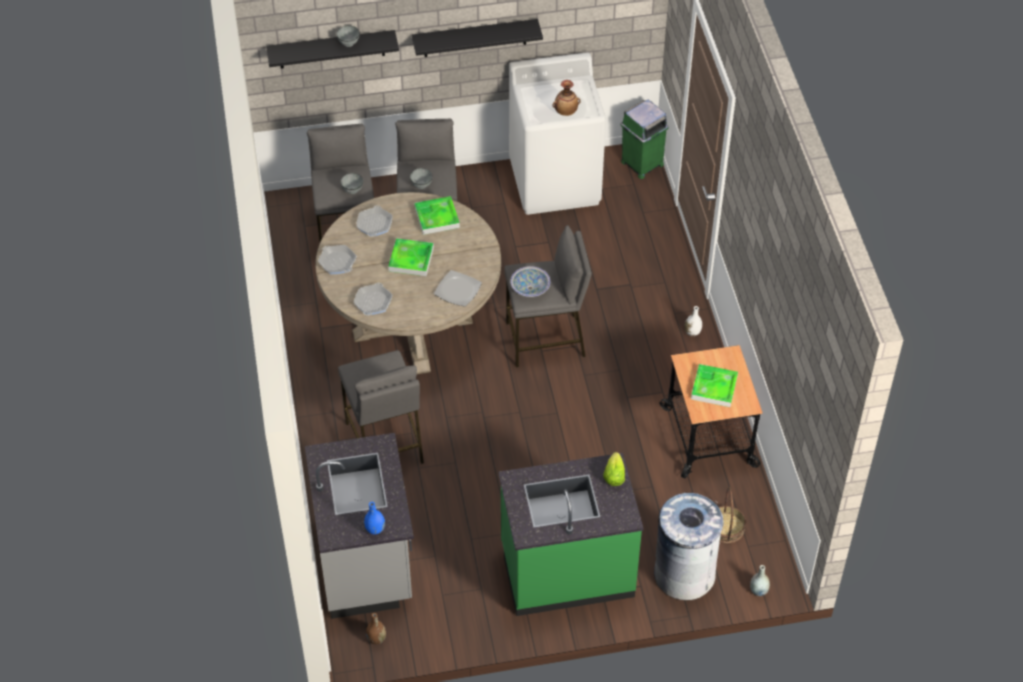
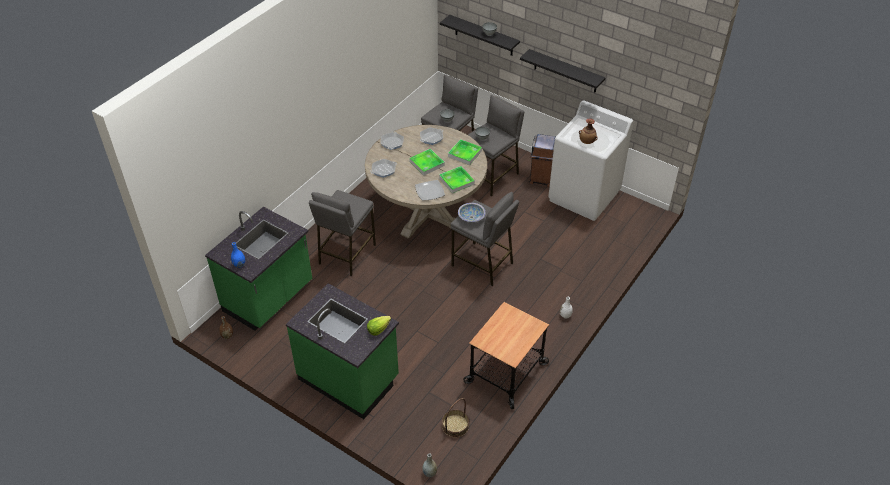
camera: 45 degrees right, 5 degrees down
(366, 561) = (269, 298): grey counter -> green counter
(485, 194) = (541, 178): none -> brown trash can
(641, 164) = (643, 217): green trash can -> none
(684, 573) = (403, 430): grey trash can -> none
(714, 387) = (505, 334): tray -> tray (456, 181)

